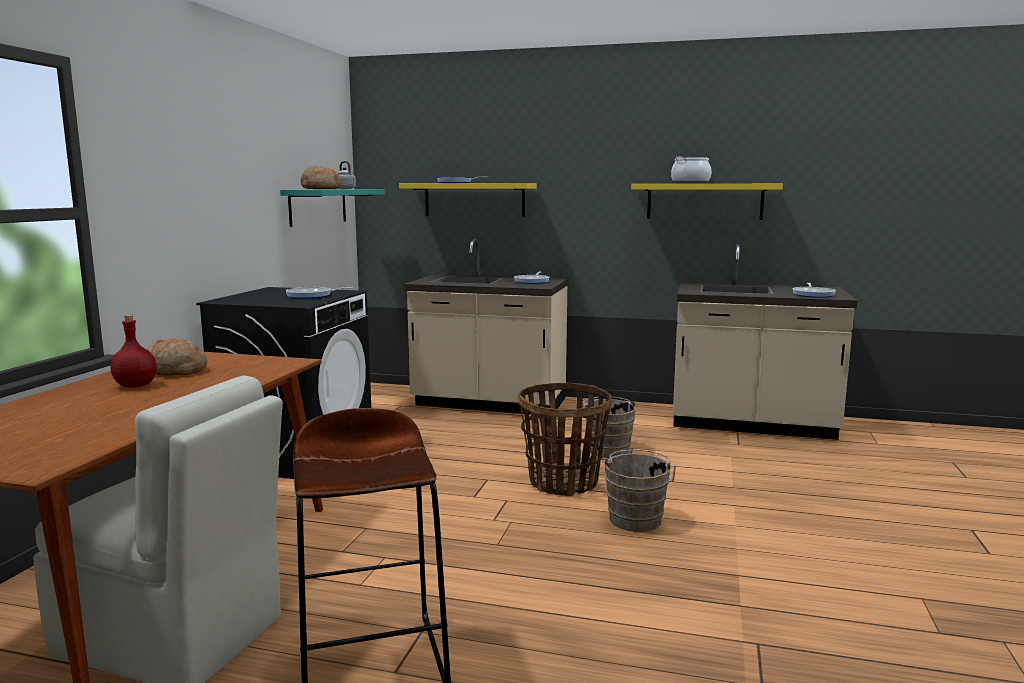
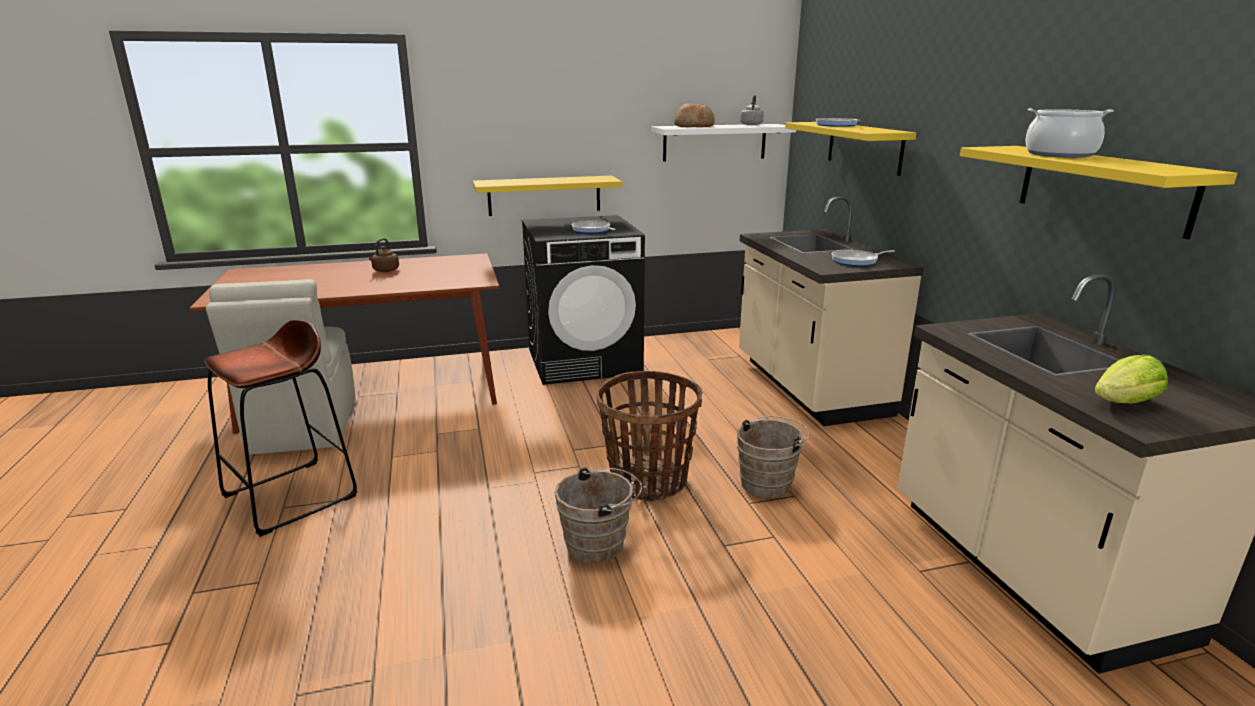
camera: 60 degrees right, 10 degrees up
(136, 385) = (385, 271): red bottle -> brown kettle
(174, 371) = (427, 267): bread -> none
(209, 271) = (544, 195): none -> yellow shelf
(318, 206) = (714, 142): turquoise shelf -> white shelf
(813, 294) = (1124, 403): frying pan -> lettuce

